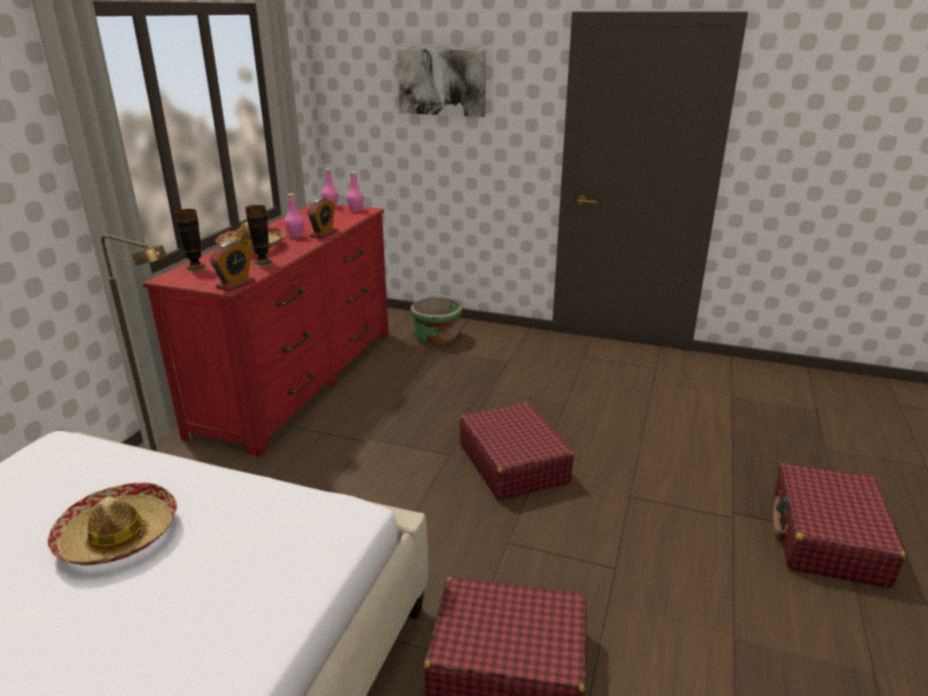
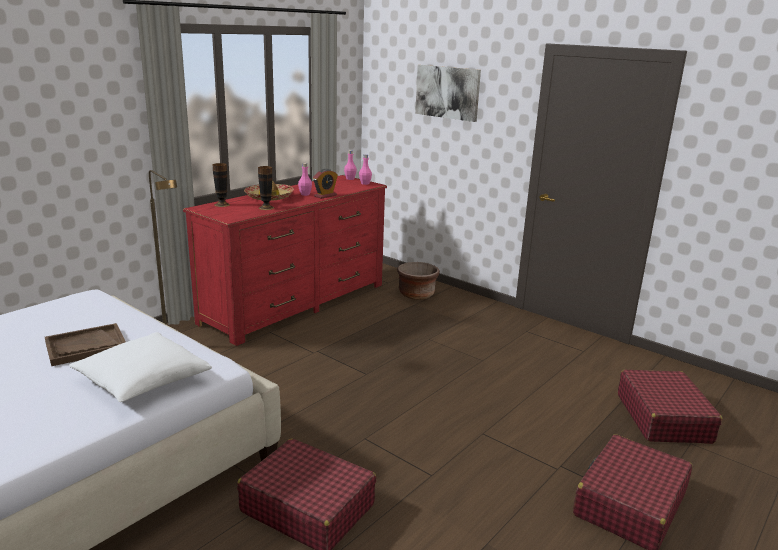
camera: 20 degrees right, 5 degrees down
(118, 535) = (86, 346): hat -> brown tray
(236, 284) = (236, 217): alarm clock -> none
(259, 571) = (142, 381): none -> white pillow
(436, 337) = (416, 294): green planter -> brown planter
(513, 463) = (409, 390): red suitcase -> red suitcase (663, 418)

